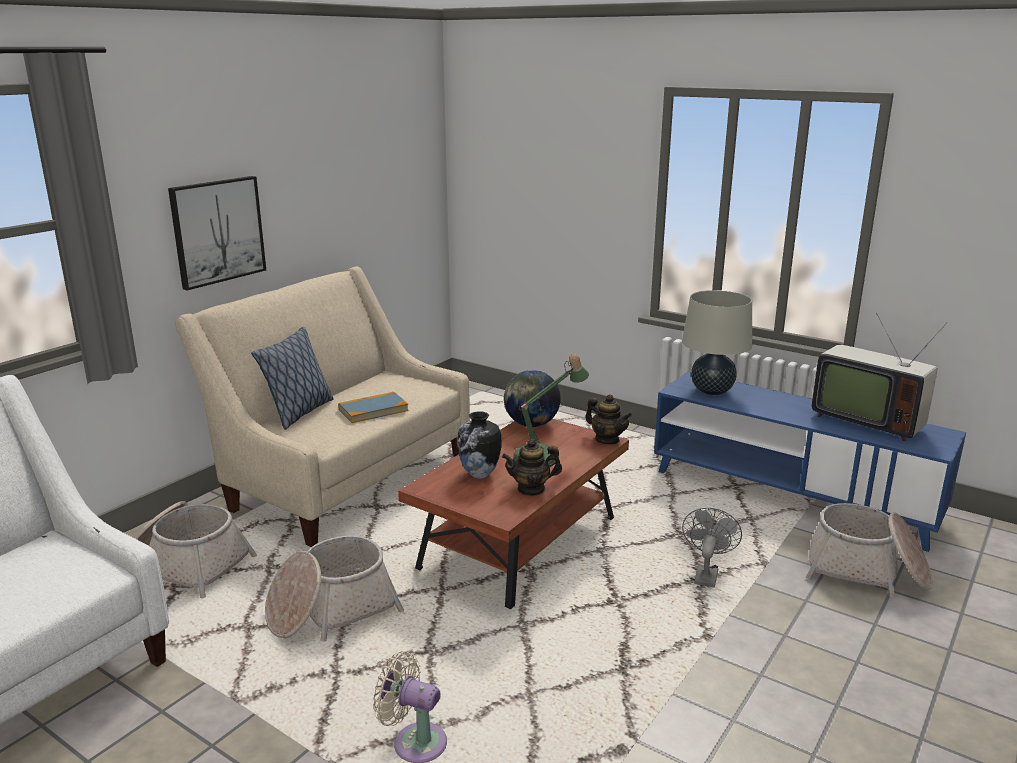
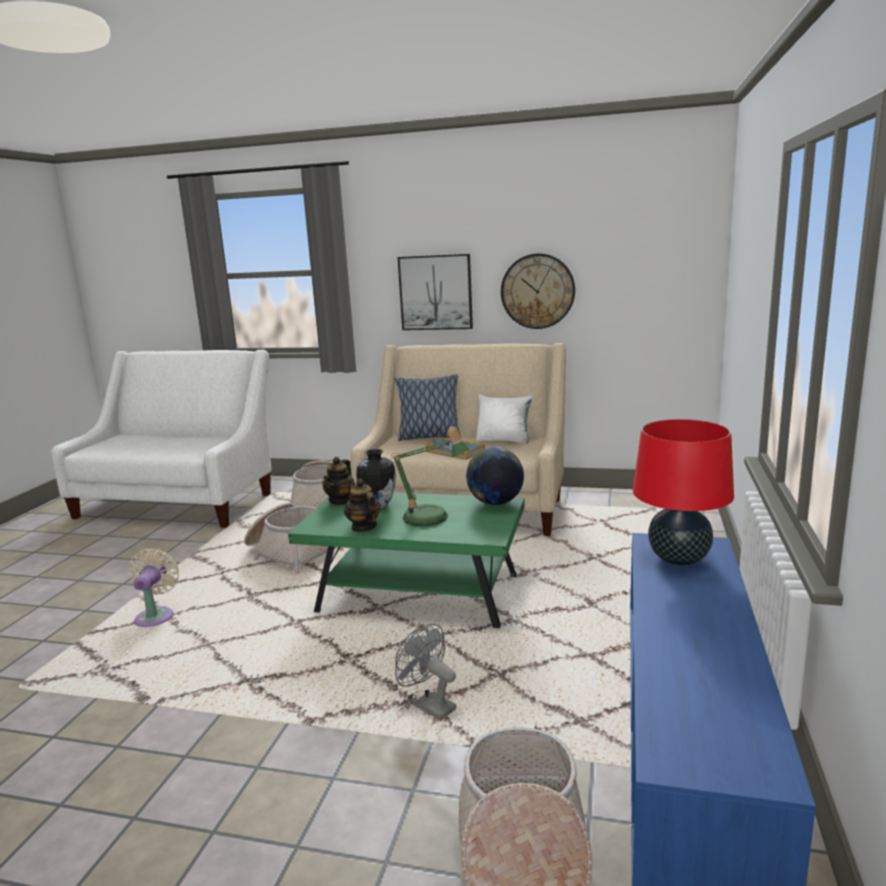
camera: 70 degrees right, 5 degrees down
(319, 213) = (537, 291): none -> wall clock
(371, 384) = (504, 440): none -> white pillow
(519, 544) = (418, 595): brown coffee table -> green coffee table
(607, 440) = (493, 537): teapot -> teapot (340, 500)
(706, 574) = (428, 705): grey fan -> grey fan turned 135 degrees counterclockwise
(712, 391) = (679, 559): beige table lamp -> red table lamp
(867, 420) = (725, 683): television -> none

